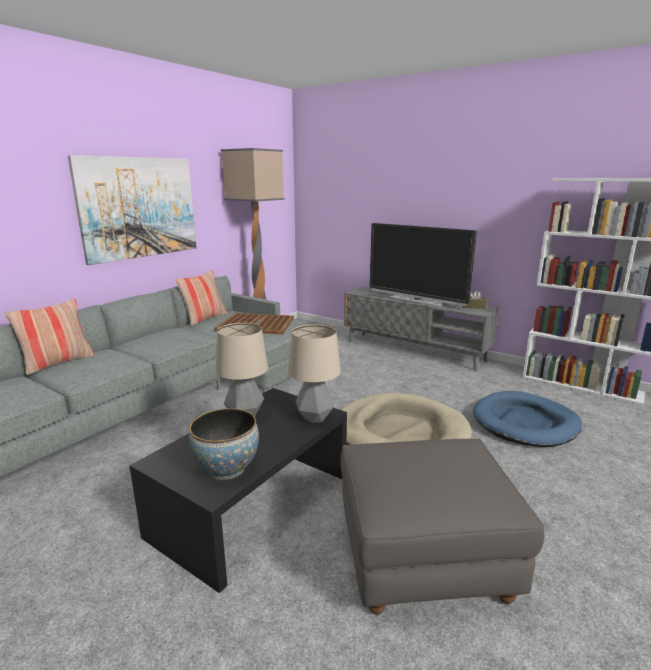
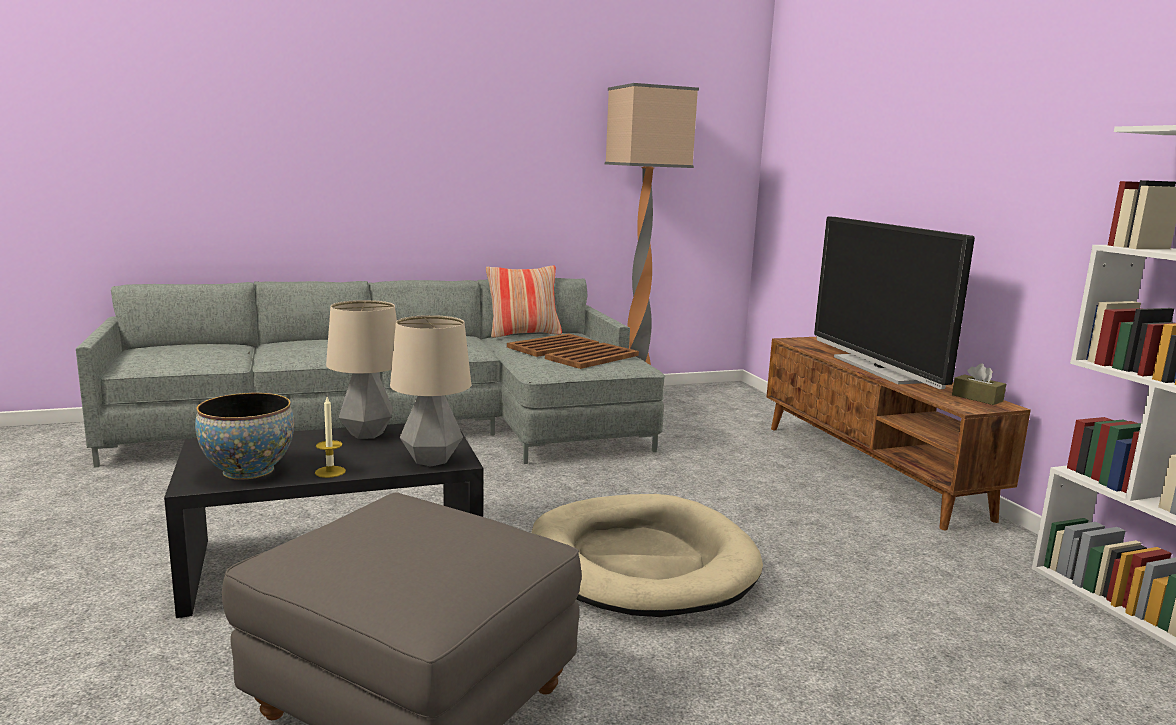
camera: 35 degrees right, 5 degrees down
(58, 362) = (292, 340): pillow -> none
(139, 208) = (458, 163): picture -> none
(277, 448) = (330, 472): none -> candle
(414, 350) = (870, 469): grey tv stand -> brown tv stand
(525, 423) = (900, 630): blue dog bed -> none

